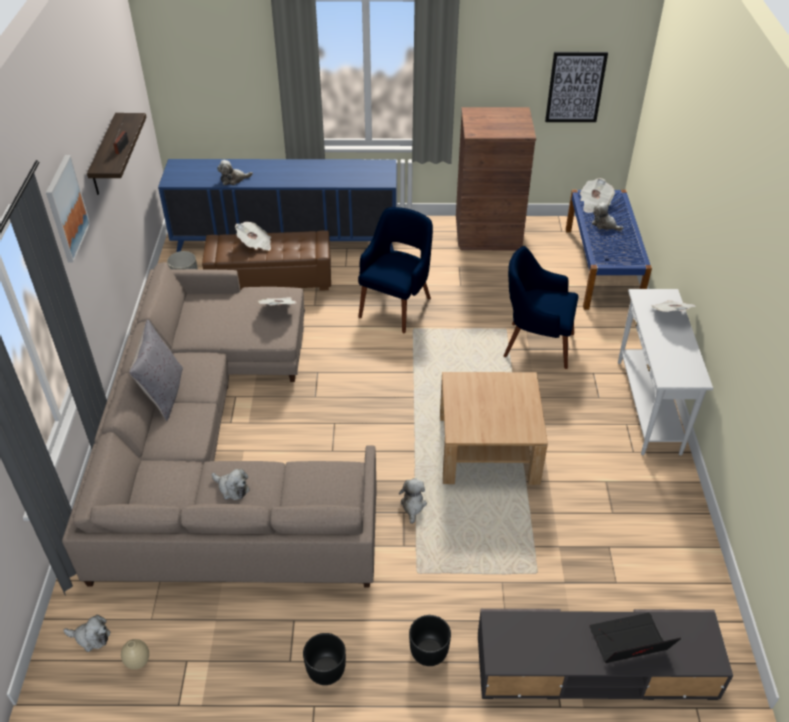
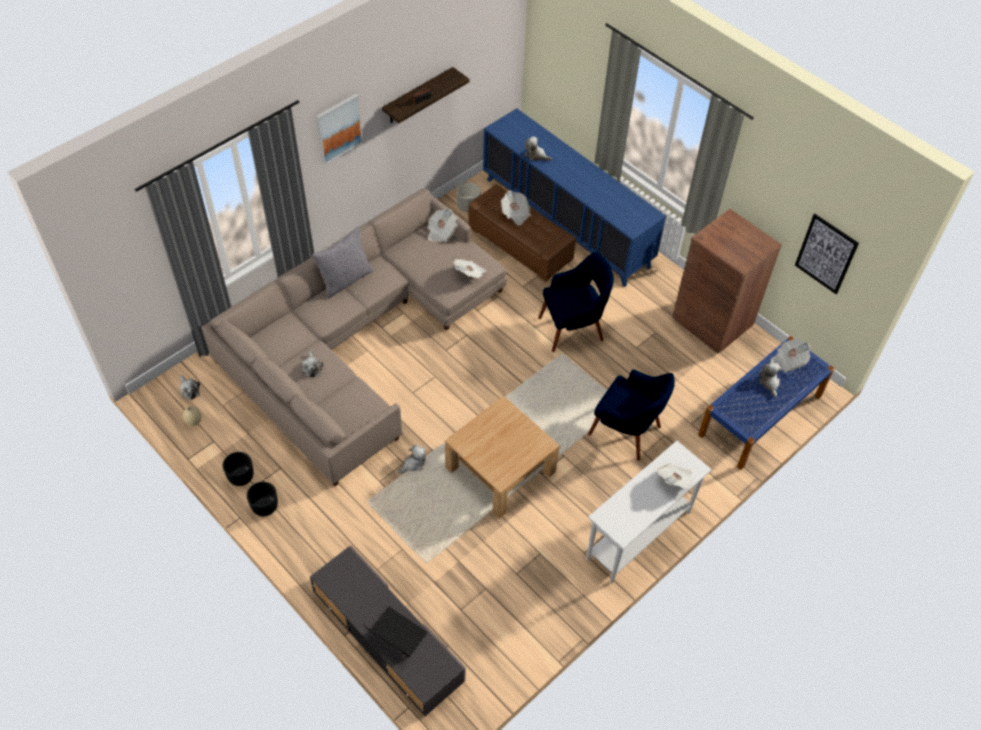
camera: 45 degrees right, 10 degrees up
(208, 296) = (441, 232): none -> newspaper
(428, 651) = (320, 545): black planter -> black planter (241, 476)
(536, 344) = (626, 431): blue armchair -> blue armchair turned 150 degrees clockwise

